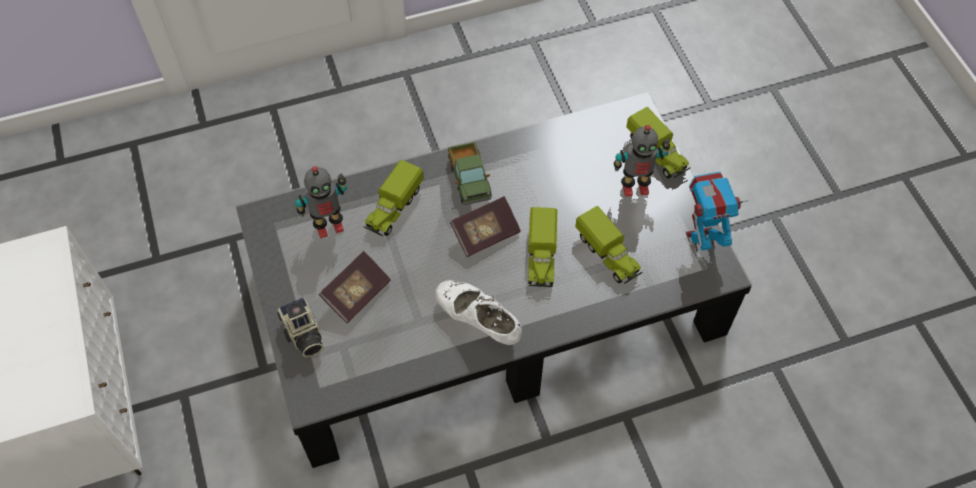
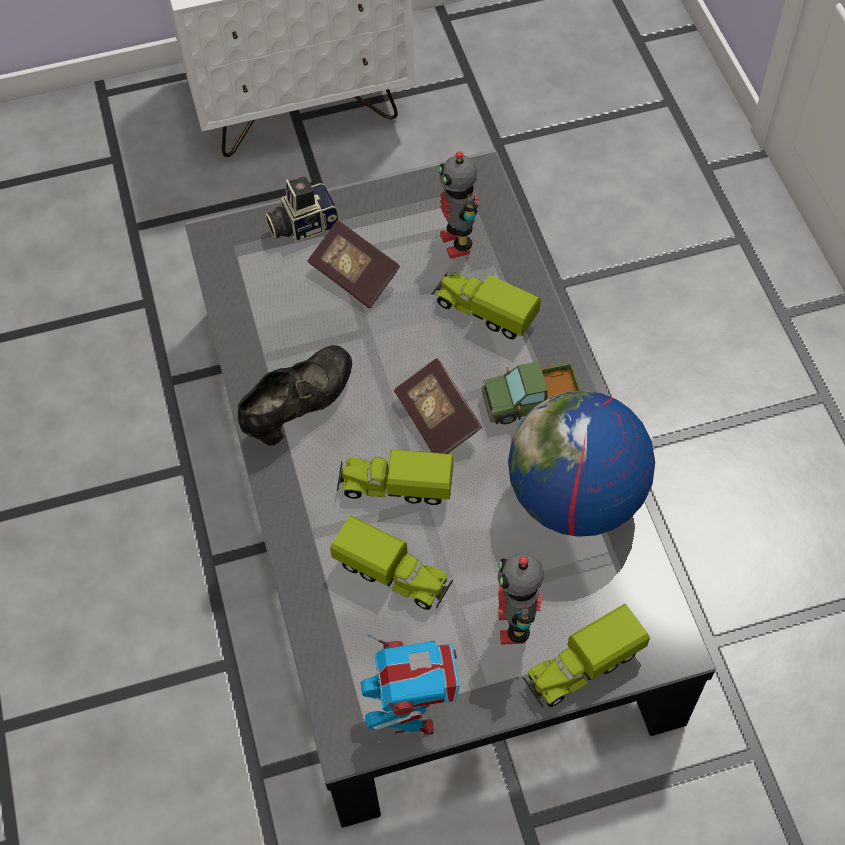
camera: 95 degrees right, 0 degrees up
(478, 321) = (300, 407): white shoe -> black shoe
(542, 156) = (575, 498): none -> globe
(608, 254) = (393, 575): toy truck -> toy truck turned 120 degrees counterclockwise

